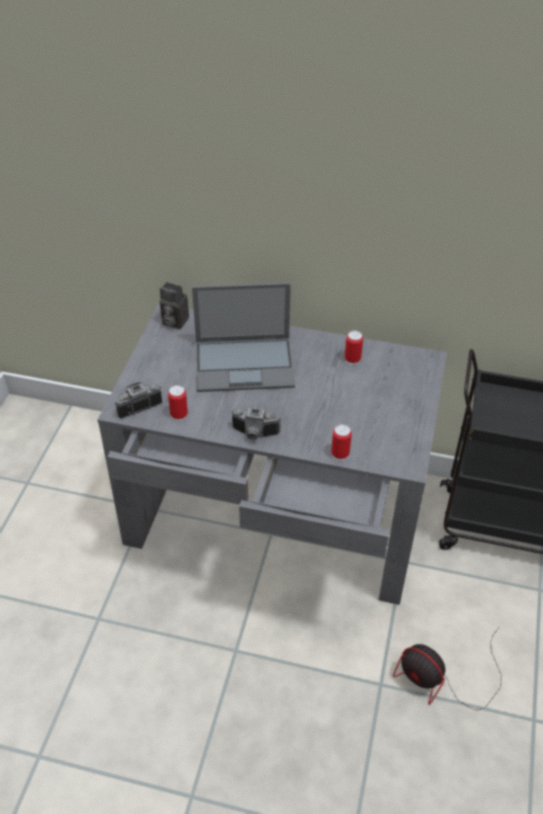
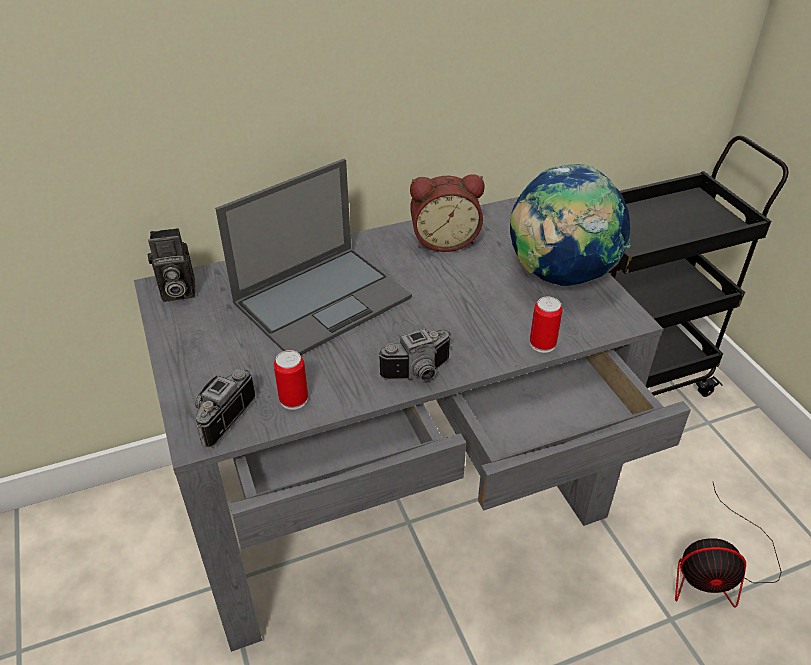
camera: 35 degrees left, 5 degrees down
(352, 359) = (444, 240): can -> alarm clock
(397, 418) = (559, 277): none -> globe

